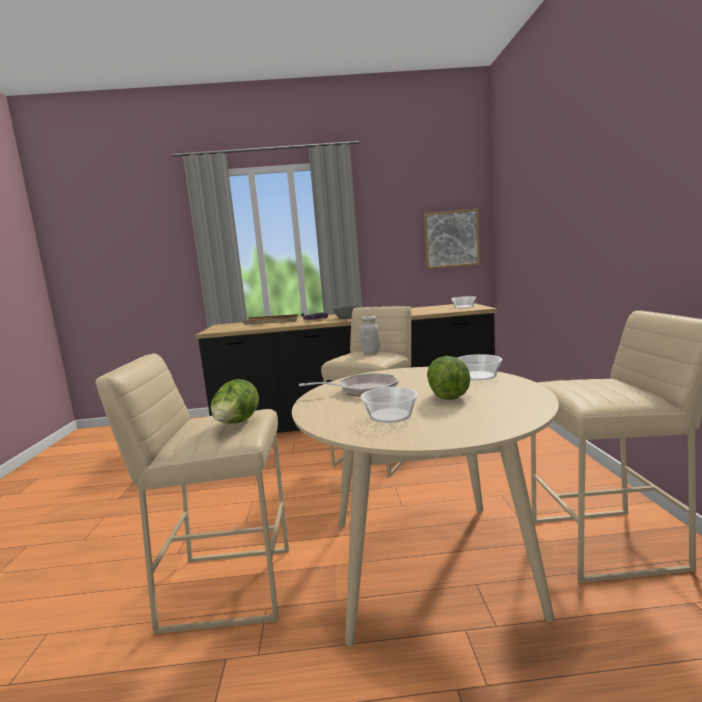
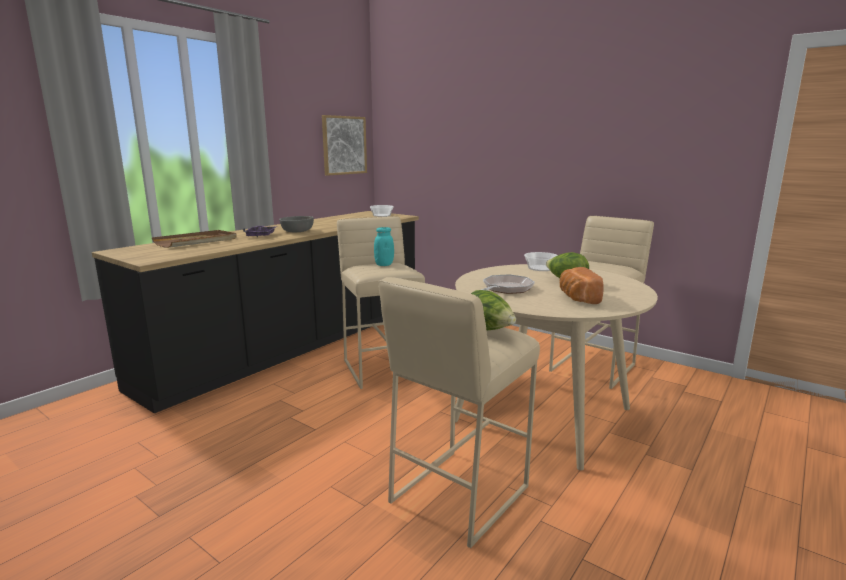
camera: 50 degrees left, 5 degrees up
(371, 353) = (384, 264): white jar -> turquoise jar
(391, 415) = (577, 298): bowl -> bread

